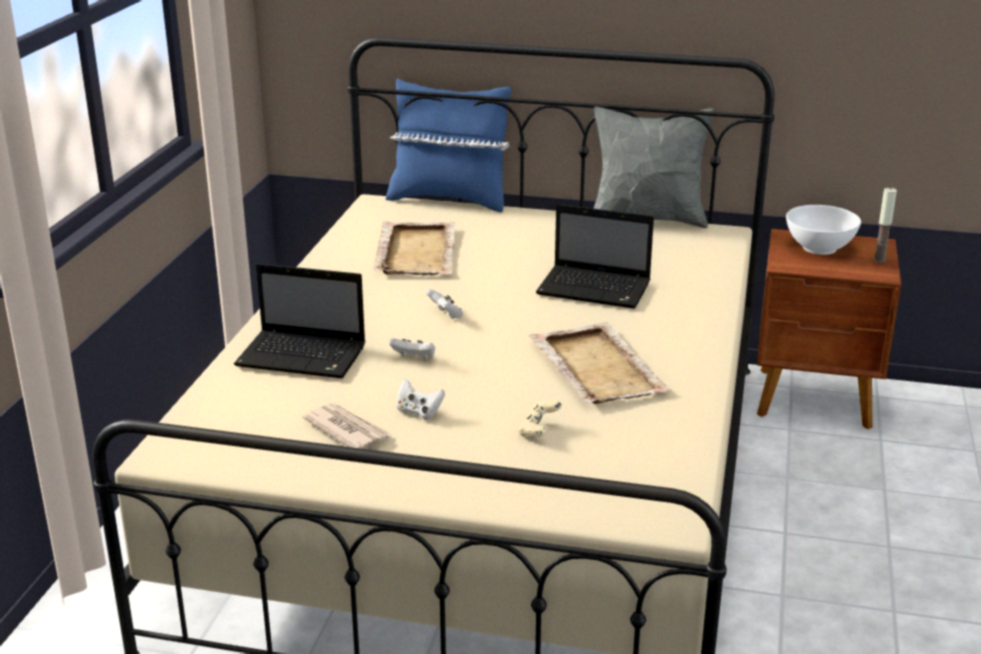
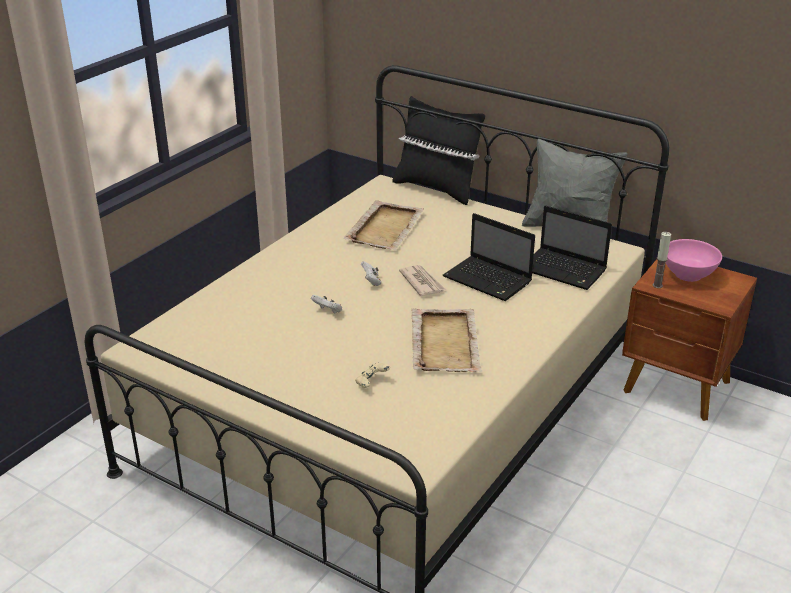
camera: 20 degrees right, 5 degrees up
(304, 356) = (260, 295): laptop -> laptop (564, 270)
(347, 430) = (251, 355): newspaper -> newspaper (422, 282)
(419, 412) = (304, 352): white game controller -> none
(449, 199) = (436, 188): blue pillow -> black pillow
(820, 248) = (688, 275): white bowl -> pink bowl
(879, 260) = (729, 293): candle -> candle (657, 285)

